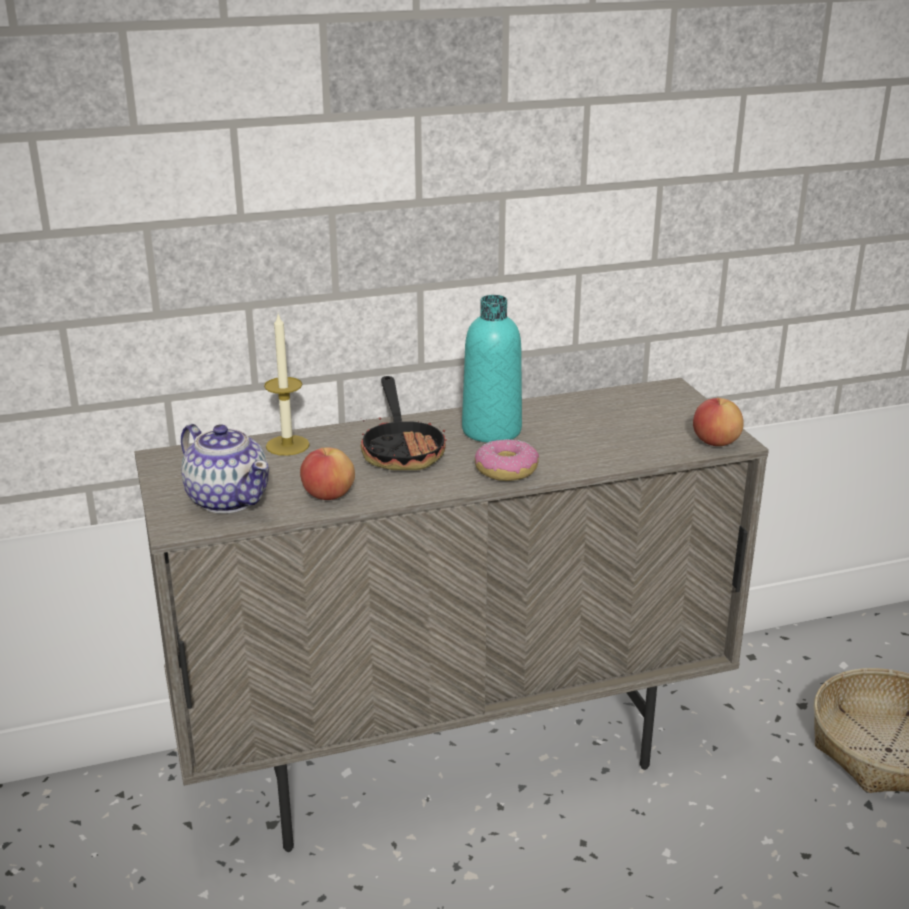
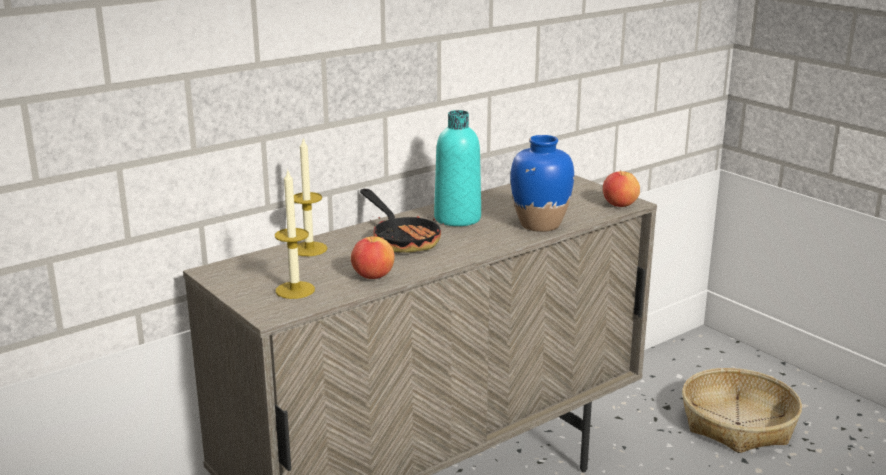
camera: 20 degrees left, 5 degrees down
(228, 499) = (295, 290): teapot -> candle
(506, 470) = (491, 241): donut -> none
(587, 456) = (540, 224): none -> blue vase

